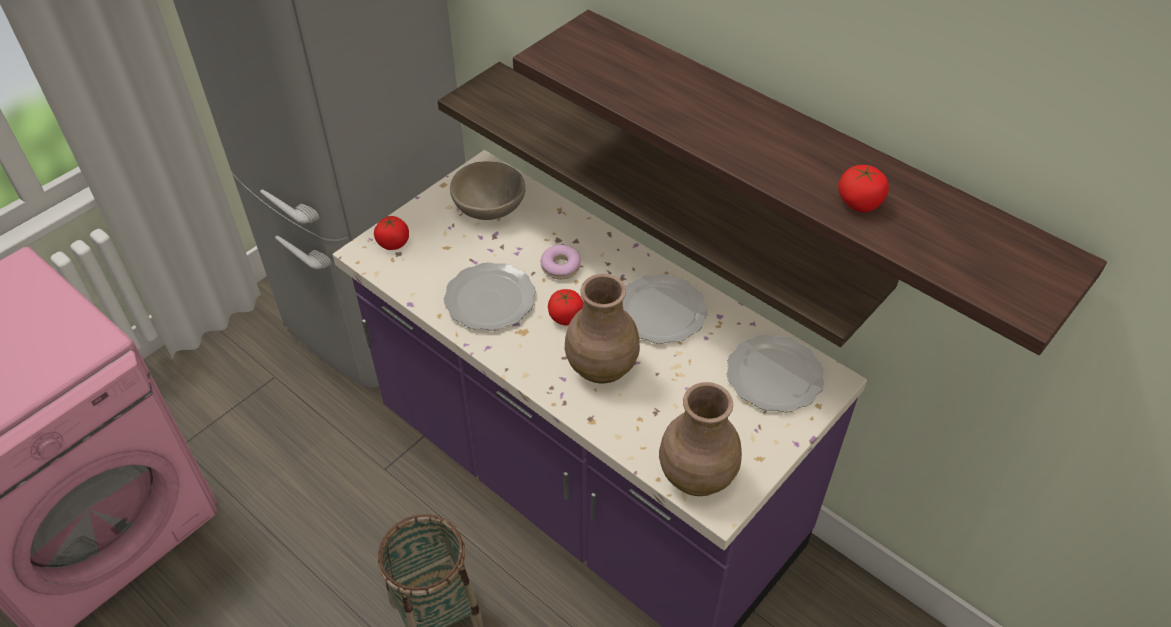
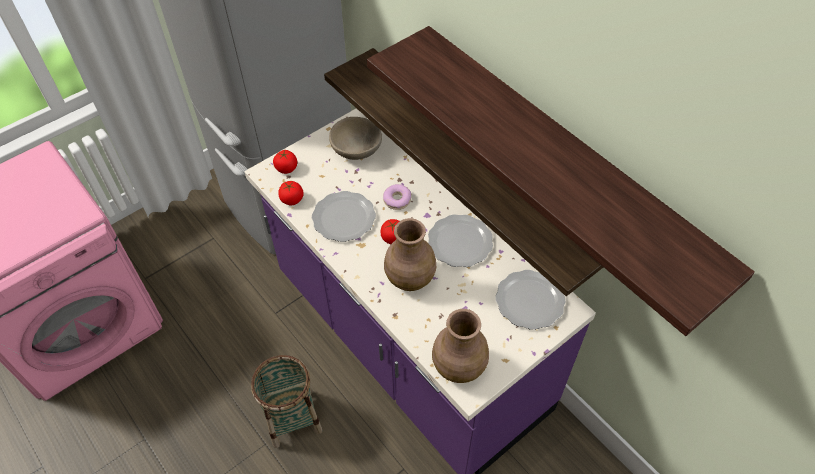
camera: 10 degrees right, 5 degrees up
(859, 203) = (584, 202): tomato -> tomato (292, 199)

